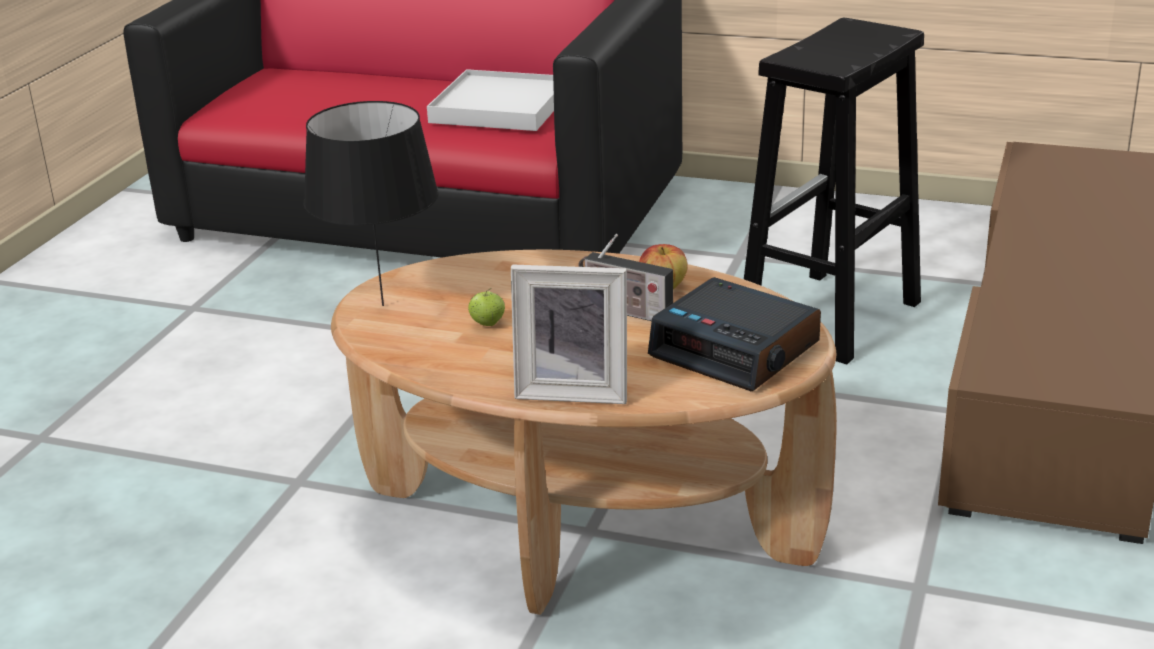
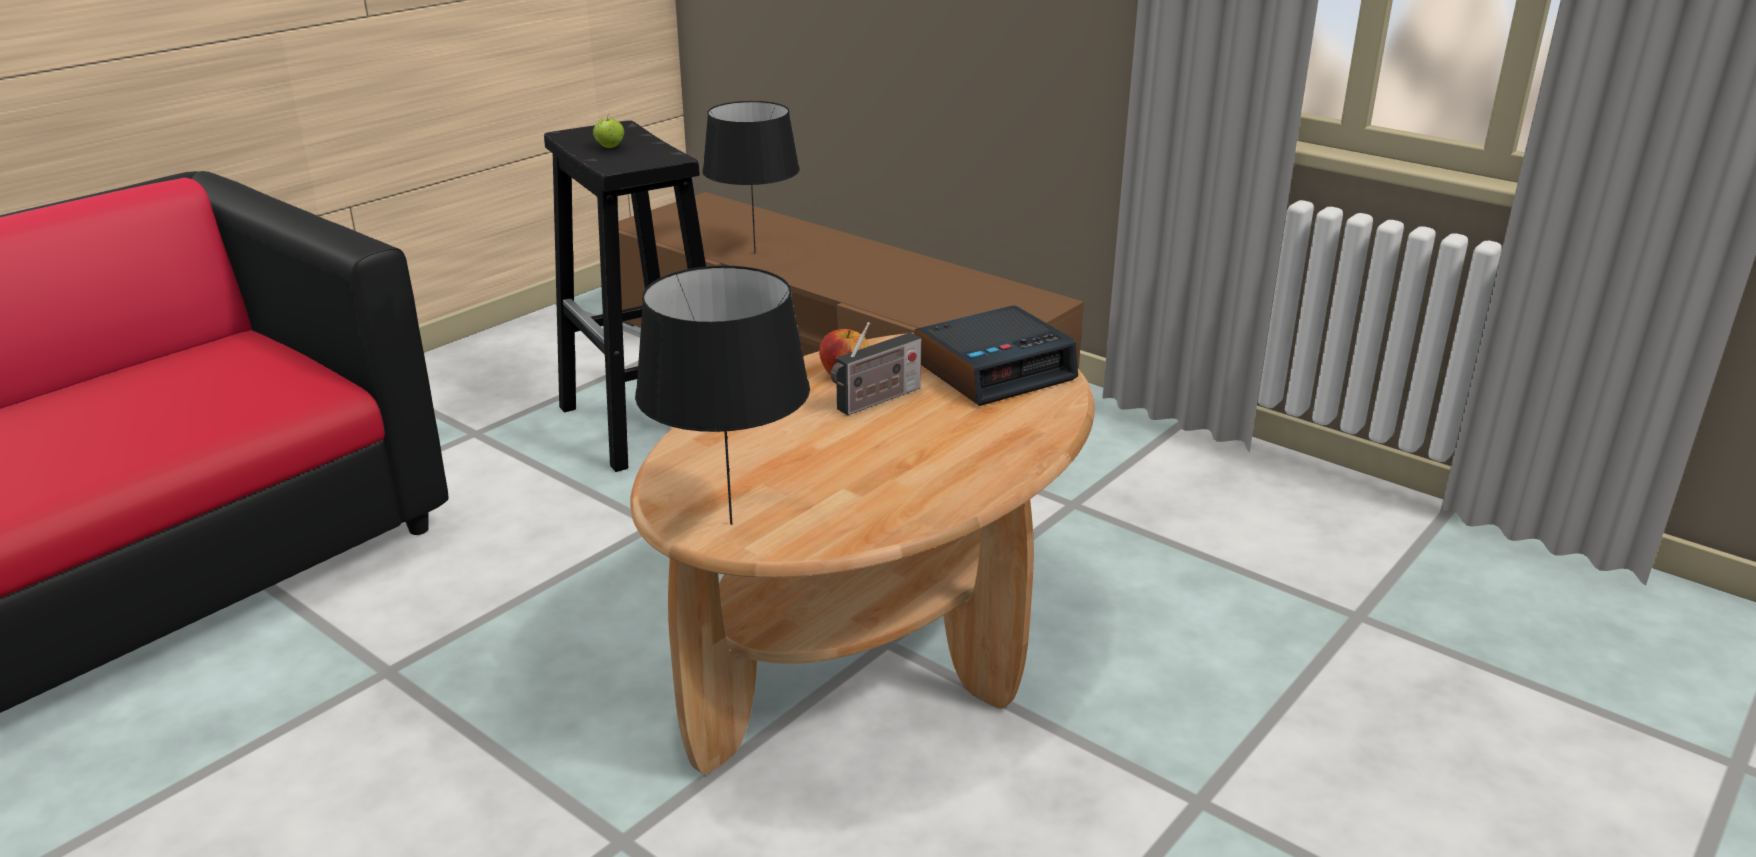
camera: 70 degrees left, 0 degrees up
(487, 324) = (837, 471): apple -> apple (610, 147)
(500, 107) = (183, 386): white tray -> none
(573, 390) = (1014, 453): picture frame -> none
(1041, 218) = (756, 253): none -> black table lamp

